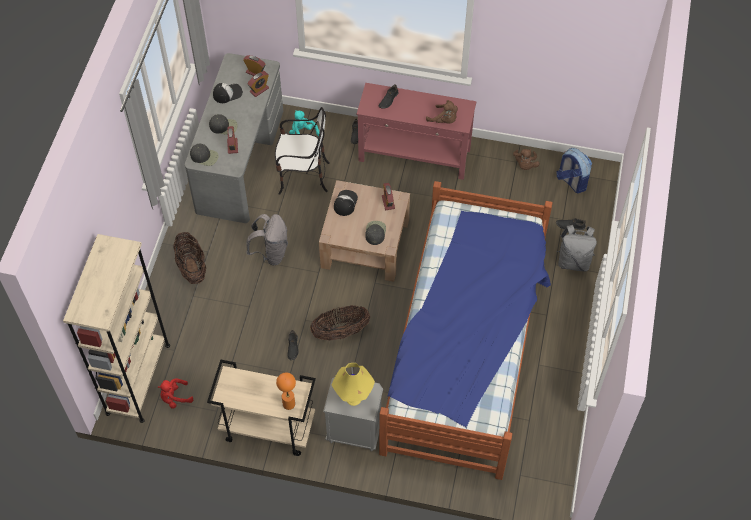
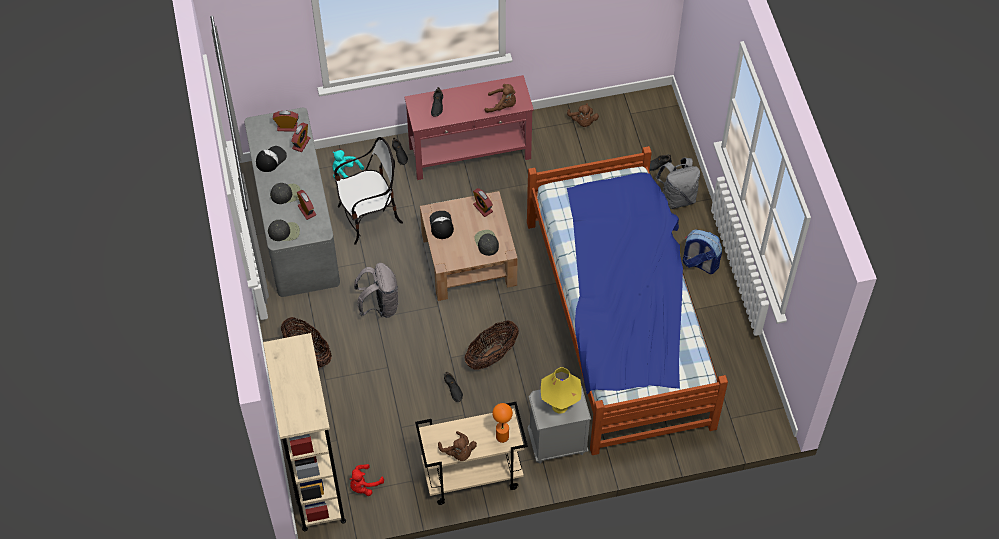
camera: 25 degrees left, 0 degrees up
(244, 402) = (458, 452): none -> brown plush toy
(571, 181) = (635, 121): backpack -> backpack (699, 263)

